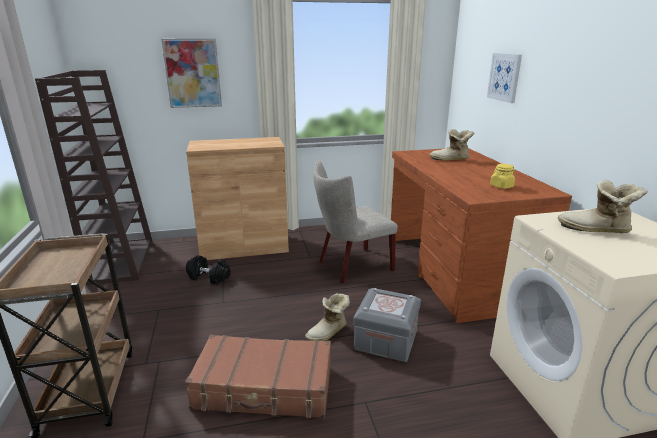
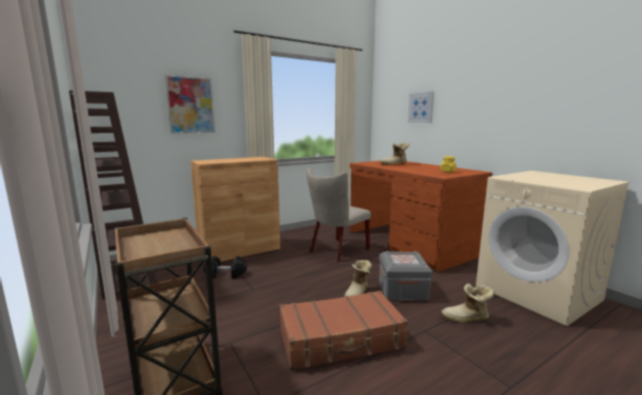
camera: 20 degrees left, 10 degrees down
(595, 230) = (541, 178): boot -> boot (467, 319)

